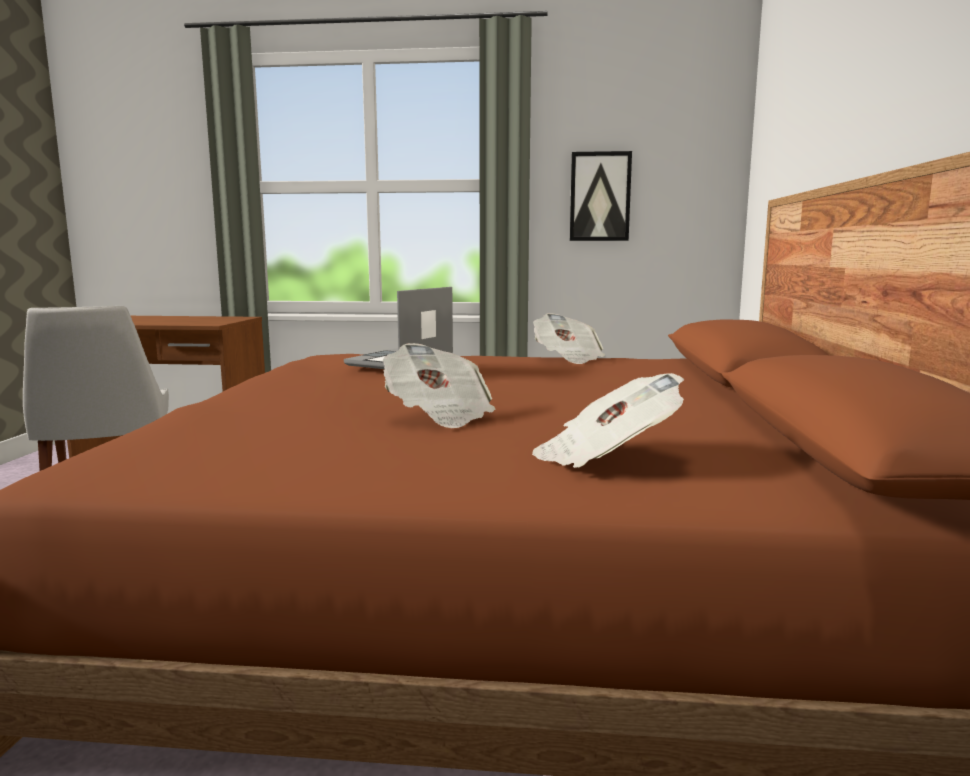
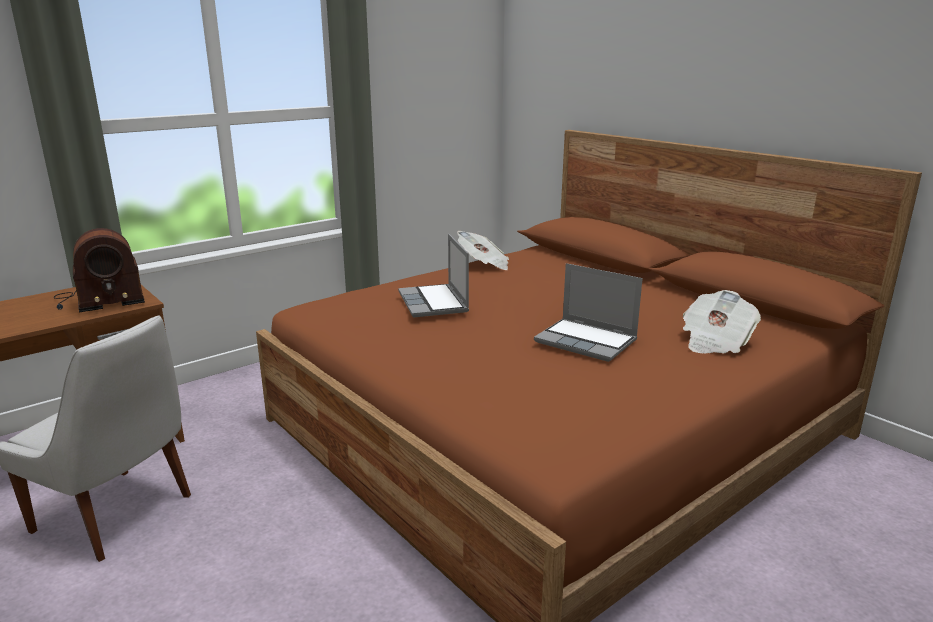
camera: 45 degrees left, 10 degrees up
(200, 320) = (99, 300): none -> radio
(439, 414) = (587, 341): newspaper -> laptop
(600, 197) = (414, 116): picture -> none

